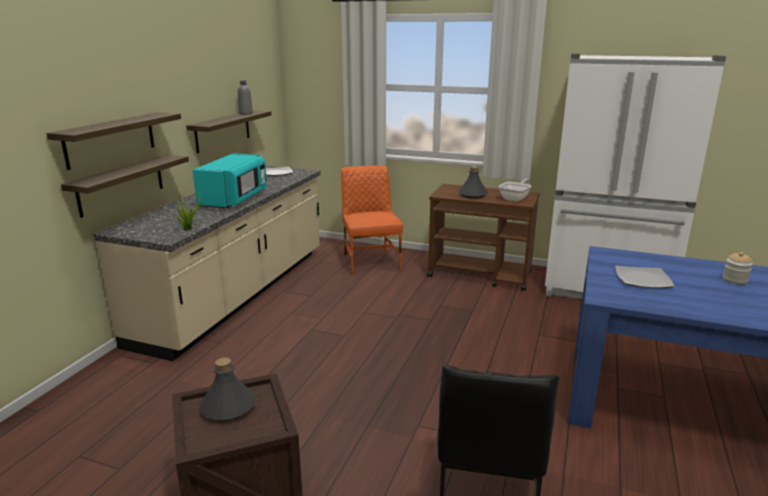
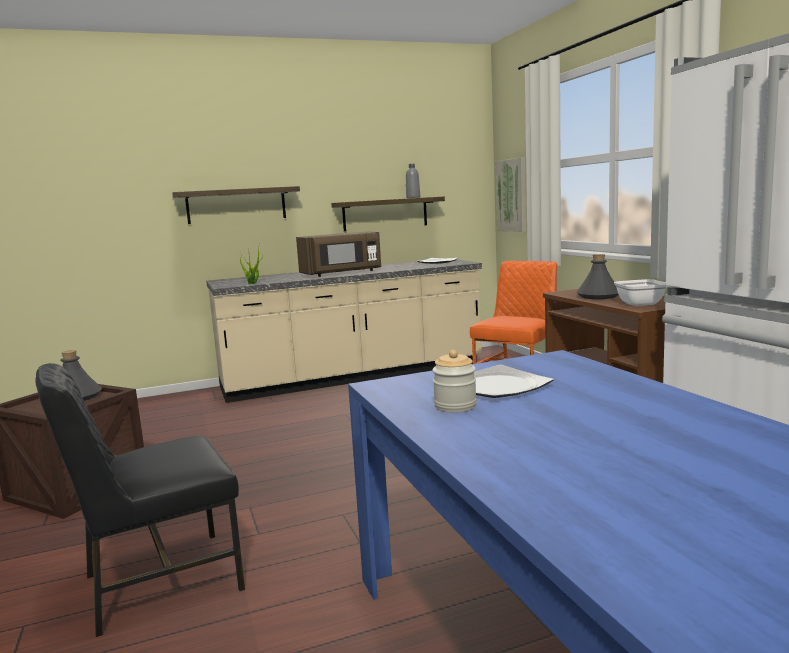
camera: 50 degrees right, 10 degrees down
(121, 184) = (243, 245): shelf -> none
(234, 199) = (342, 273): turquoise microwave -> brown microwave
(311, 106) = (512, 195): none -> picture
(734, 280) = (645, 423): jar -> jar (455, 406)

